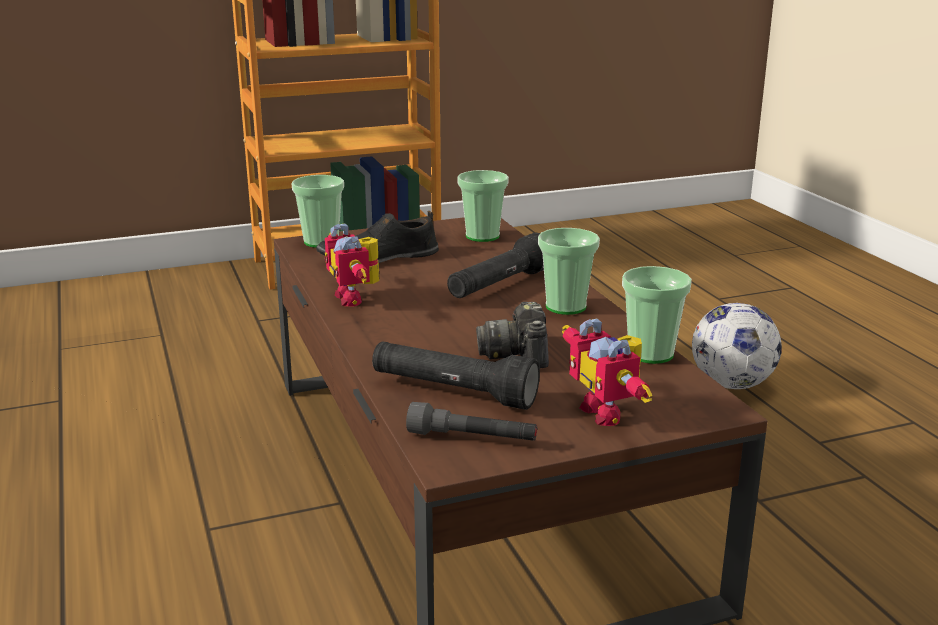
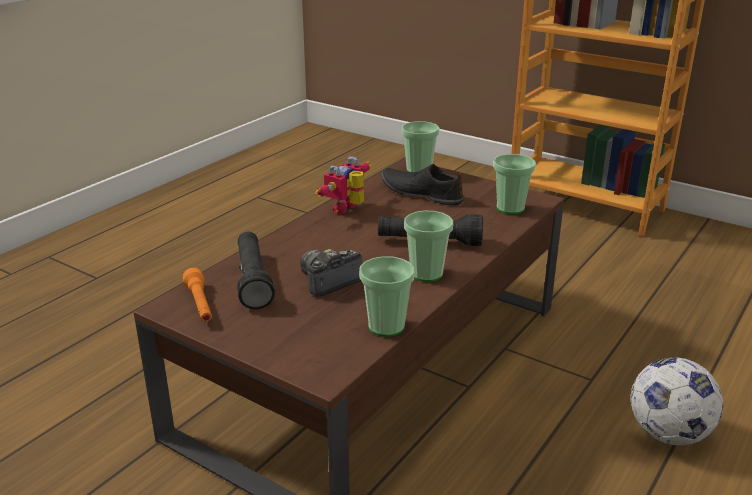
camera: 55 degrees right, 5 degrees up
(472, 438) = (200, 305): grey flashlight -> orange flashlight
(609, 412) = (278, 337): toy robot -> none

